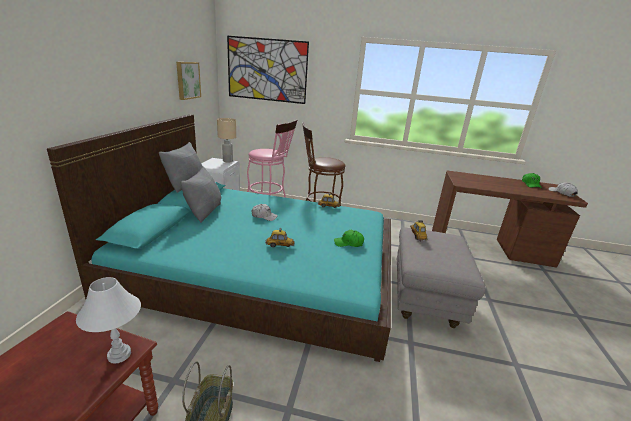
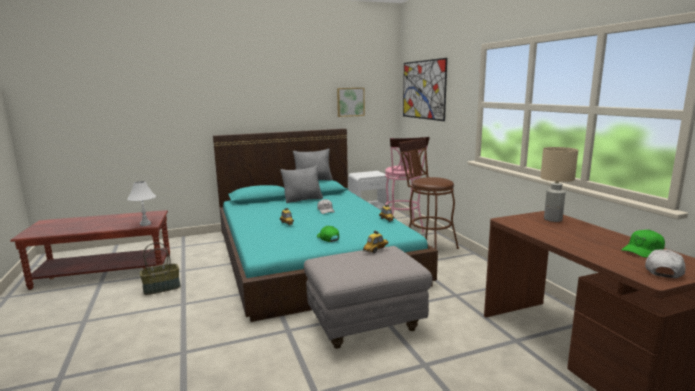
camera: 60 degrees right, 10 degrees down
(228, 161) = (380, 174): beige table lamp -> beige table lamp (553, 219)

